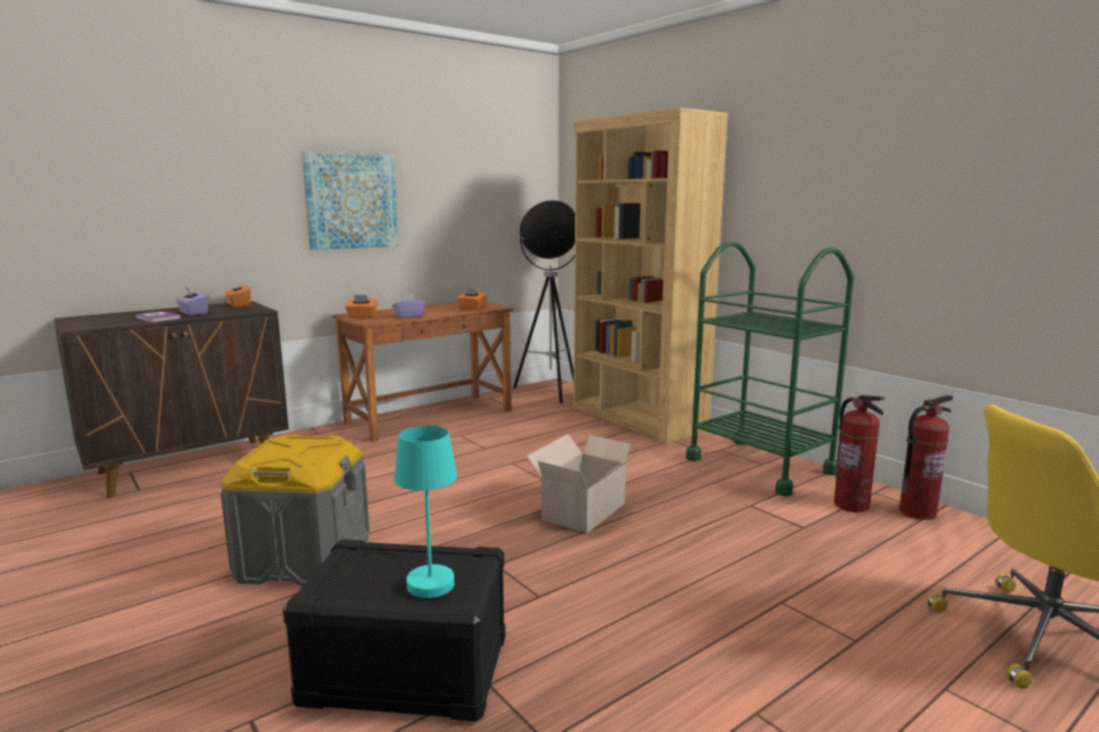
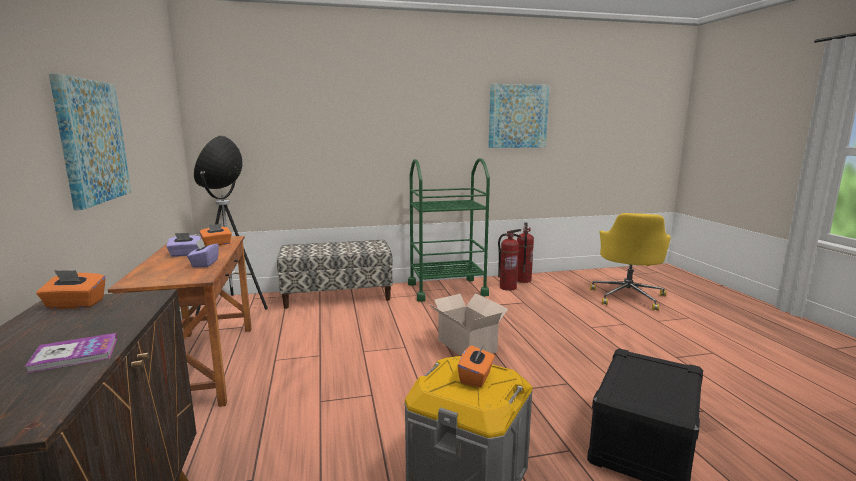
camera: 65 degrees left, 0 degrees up
(193, 313) = (82, 331): purple tissue box -> purple tissue box (185, 254)
(362, 317) = (161, 278): orange tissue box -> orange tissue box (476, 377)
(420, 579) = (658, 376): turquoise table lamp -> none
(637, 419) = (337, 296): brown bookcase -> bench
(972, 166) = (518, 116): none -> picture

